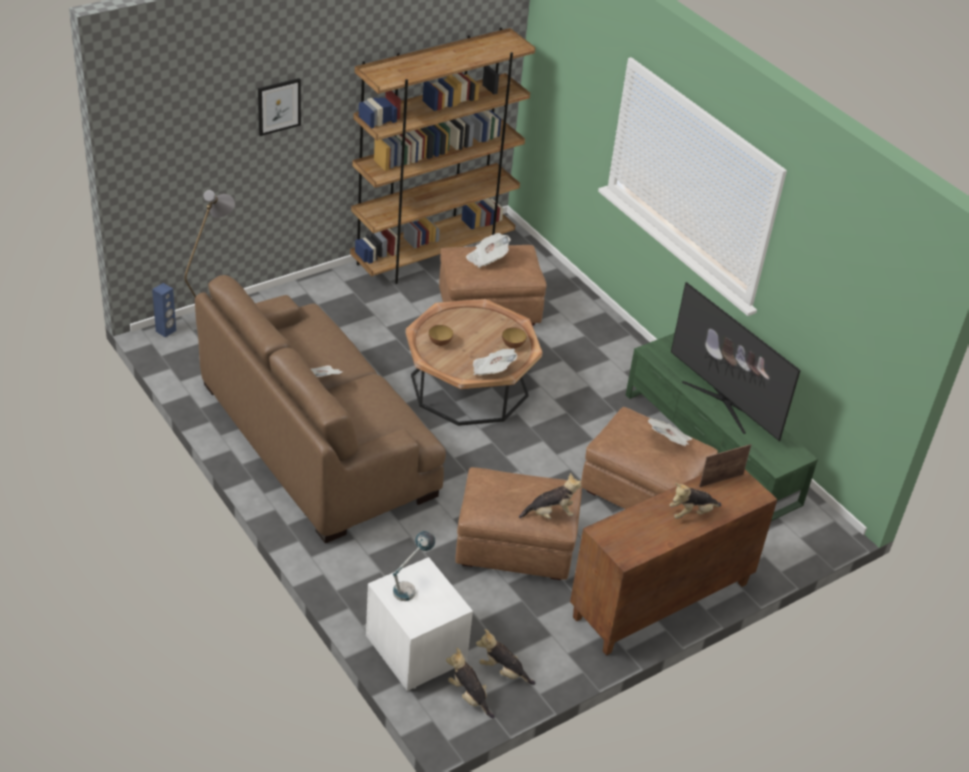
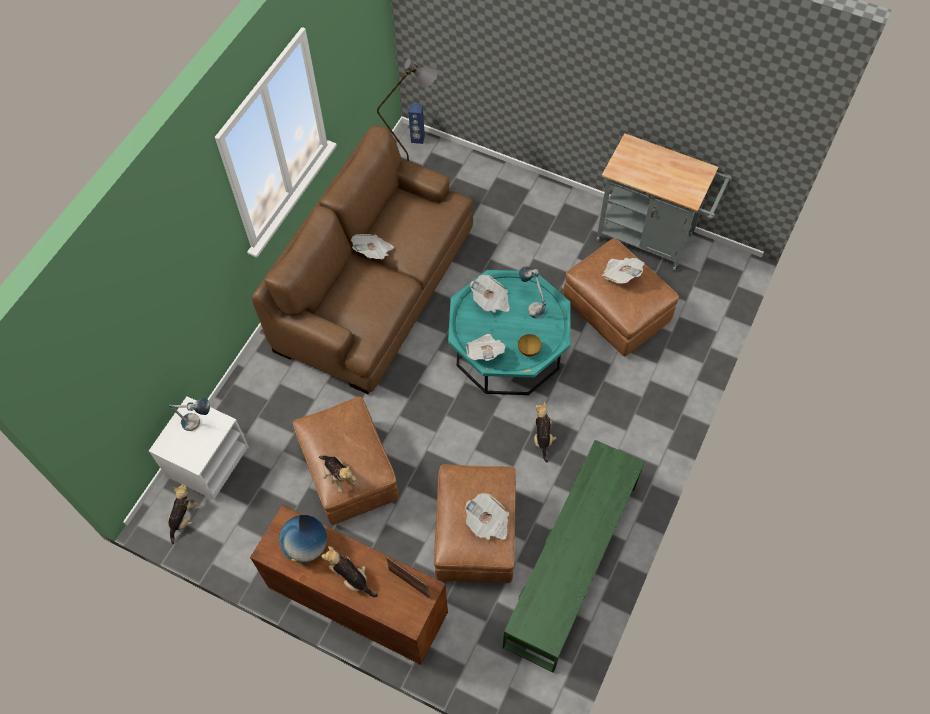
camera: 65 degrees right, 20 degrees up
(279, 106) = (535, 32): picture -> none
(433, 255) = (651, 239): brown bookcase -> grey cart
(440, 343) = (491, 301): bowl -> newspaper
(467, 323) = (532, 305): none -> table lamp
(469, 386) = (508, 349): brown coffee table -> turquoise coffee table
(503, 671) = (219, 528): plush toy -> plush toy (542, 437)
(639, 529) = (306, 546): none -> globe
(723, 402) = (576, 543): television -> none

